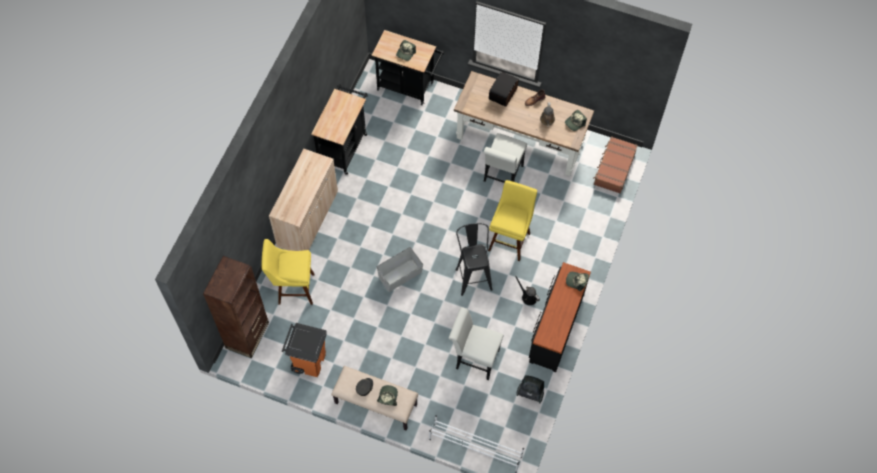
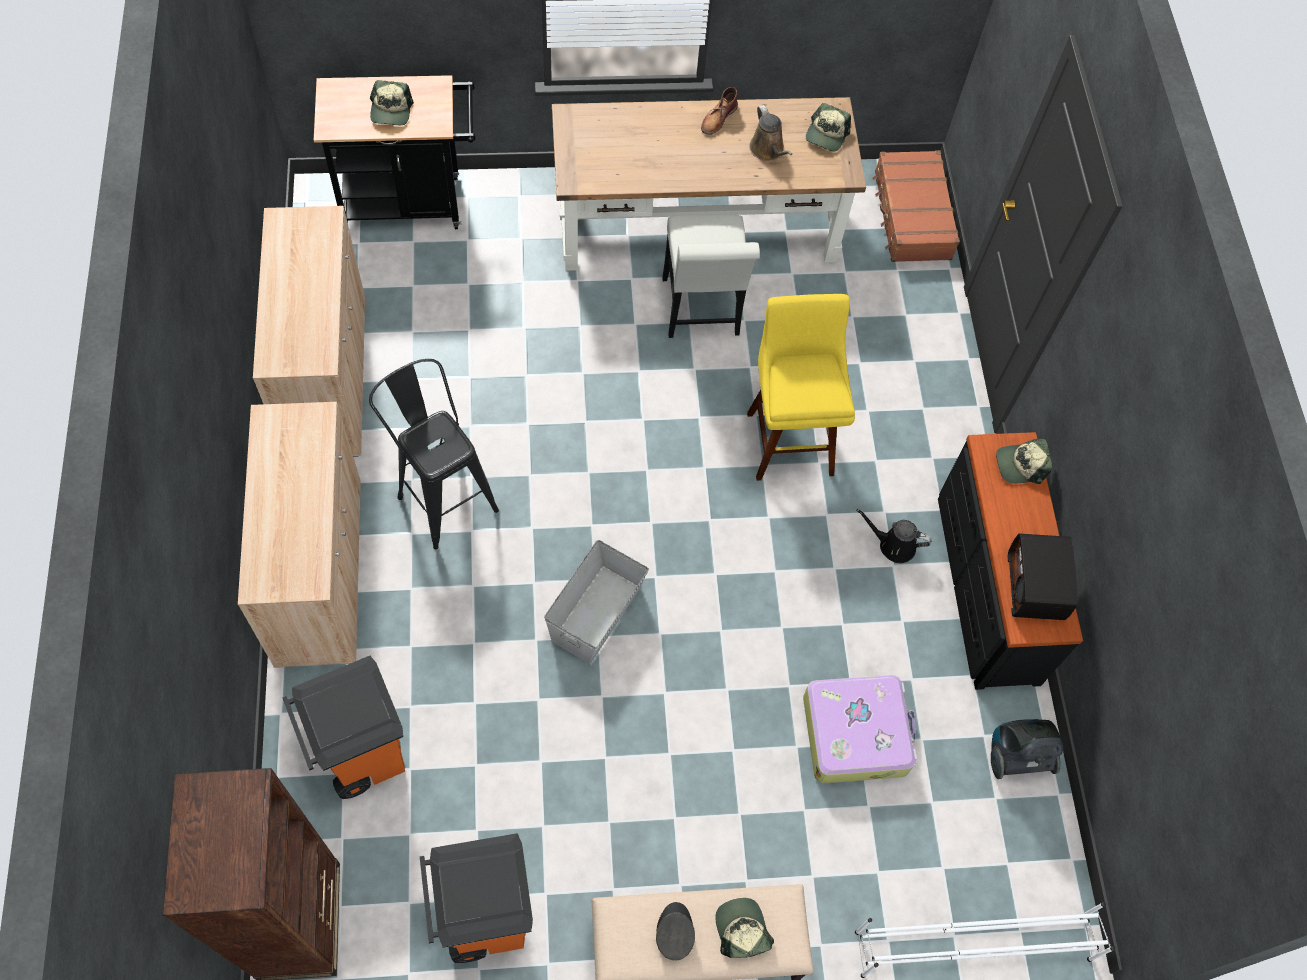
camera: 30 degrees left, 0 degrees up
(293, 288) = (361, 752): yellow stool -> orange trash can
(344, 146) = (327, 377): black cart -> beige cabinet
(473, 275) = (754, 547): black stool -> black stool (442, 496)
(474, 358) = (856, 733): white chair -> suitcase
(503, 94) = (647, 128): radio -> radio (1036, 587)

